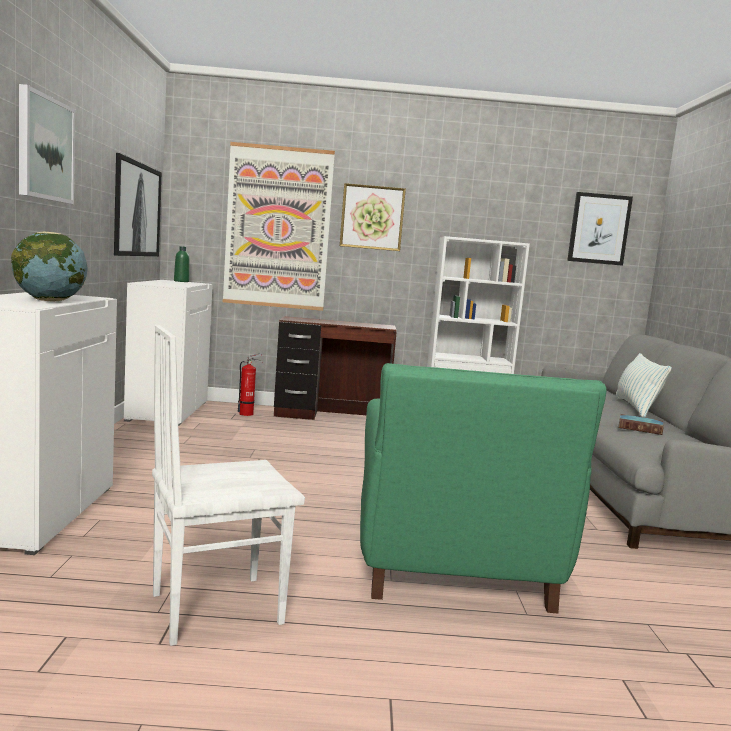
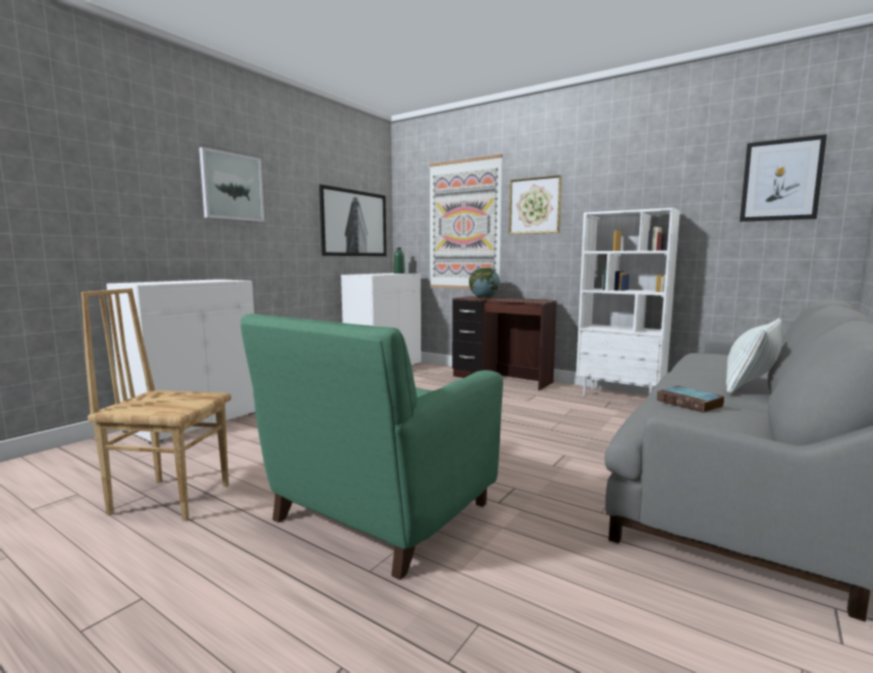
camera: 35 degrees right, 0 degrees up
(50, 301) = (184, 282): globe -> globe (484, 298)
(215, 608) = (171, 498): white chair -> brown chair
(248, 414) = (437, 373): fire extinguisher -> none

